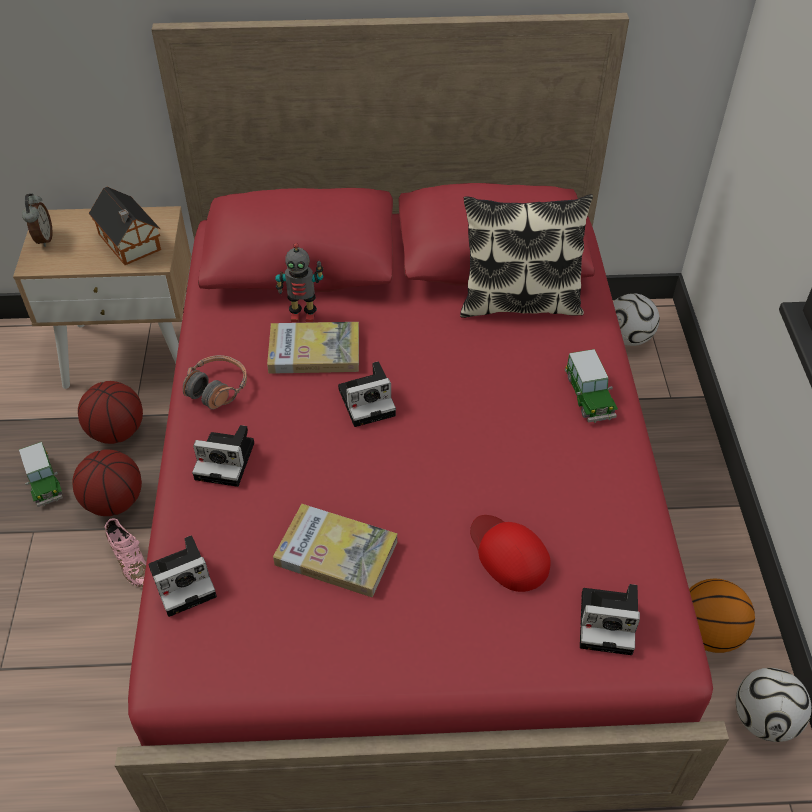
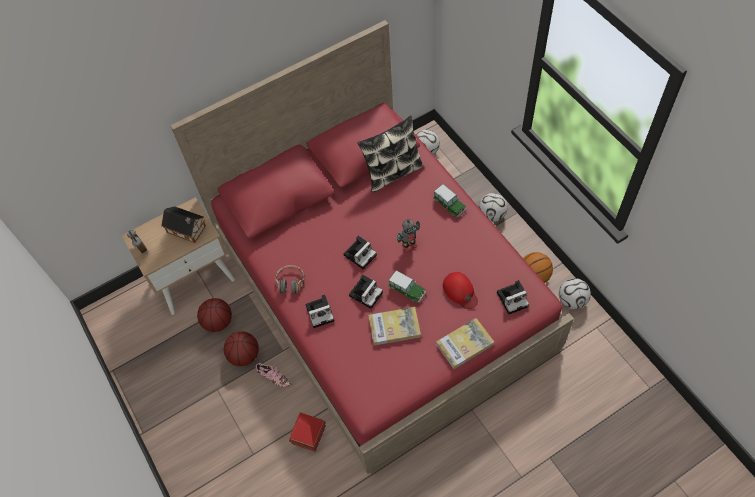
camera: 25 degrees left, 10 degrees up
(44, 482) = (203, 364): toy car -> toy car (407, 290)
(108, 695) = (309, 437): none -> toy house
(185, 580) = (343, 370): camera -> camera (366, 293)
(303, 315) = (301, 227): toy robot -> toy robot (409, 246)
(314, 351) = (320, 242): book -> book (464, 344)
(508, 554) = (460, 291): red cap -> red cap turned 150 degrees counterclockwise
(687, 487) = (492, 215): none -> football

